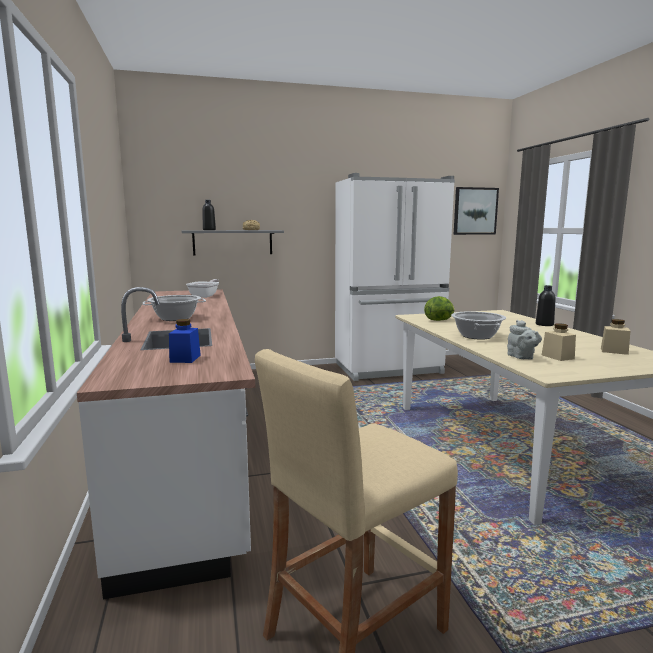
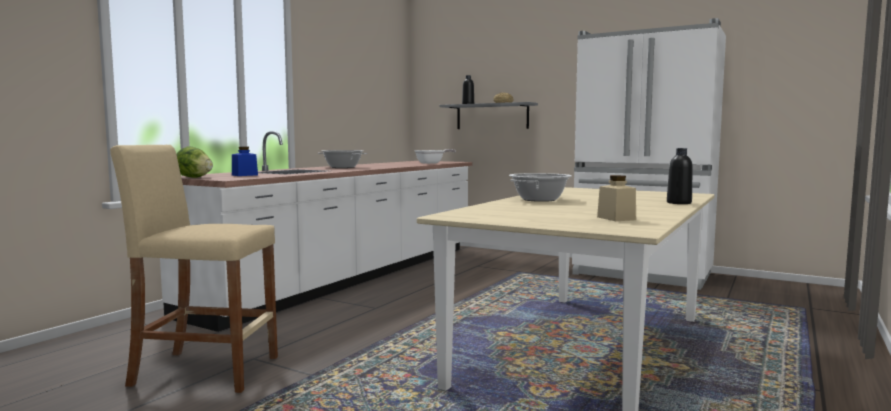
camera: 45 degrees right, 5 degrees down
(439, 320) = (575, 191): lettuce -> lettuce (194, 177)
(475, 211) = (817, 66): picture -> none
(522, 357) = (490, 209): grey teapot -> none
(557, 357) = (525, 213): beige jar -> none

